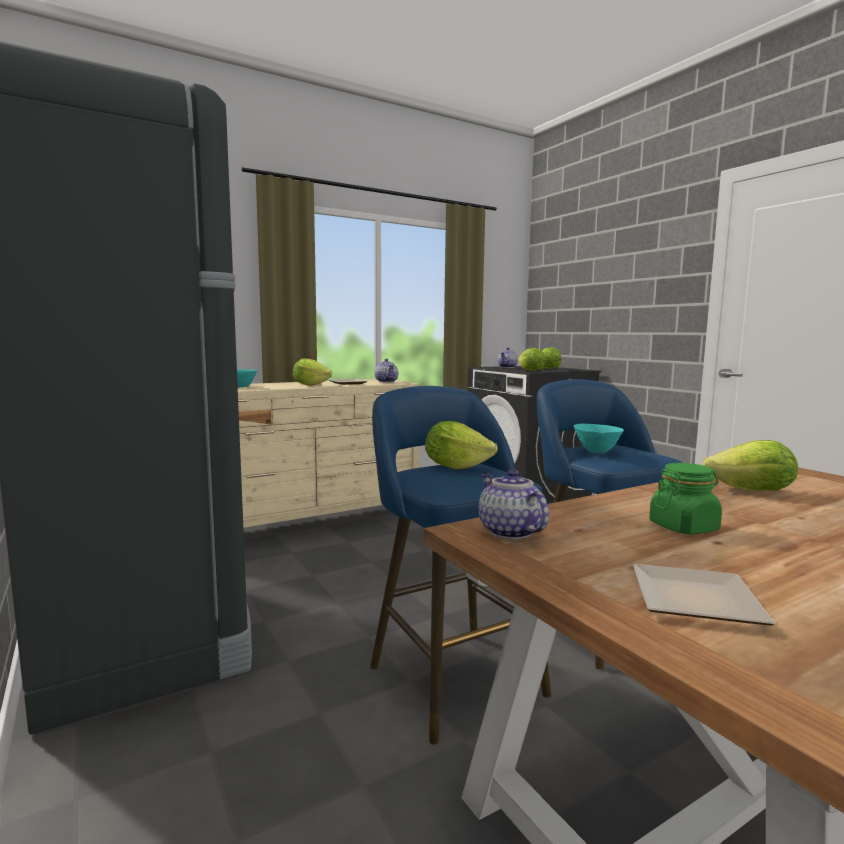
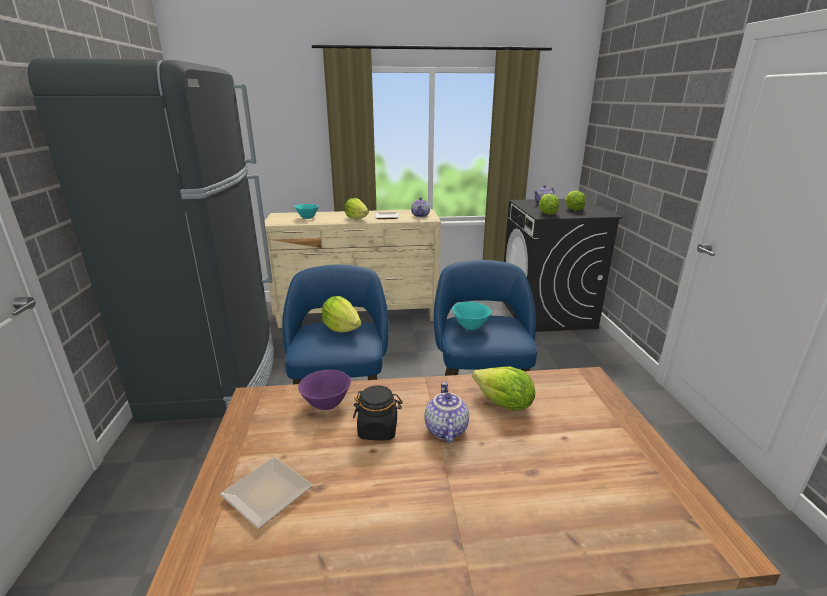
camera: 25 degrees right, 15 degrees up
(508, 532) = (270, 404): teapot -> teapot (444, 429)
(579, 520) = (326, 404): none -> purple bowl
(683, 527) = (378, 429): green jar -> black jar

